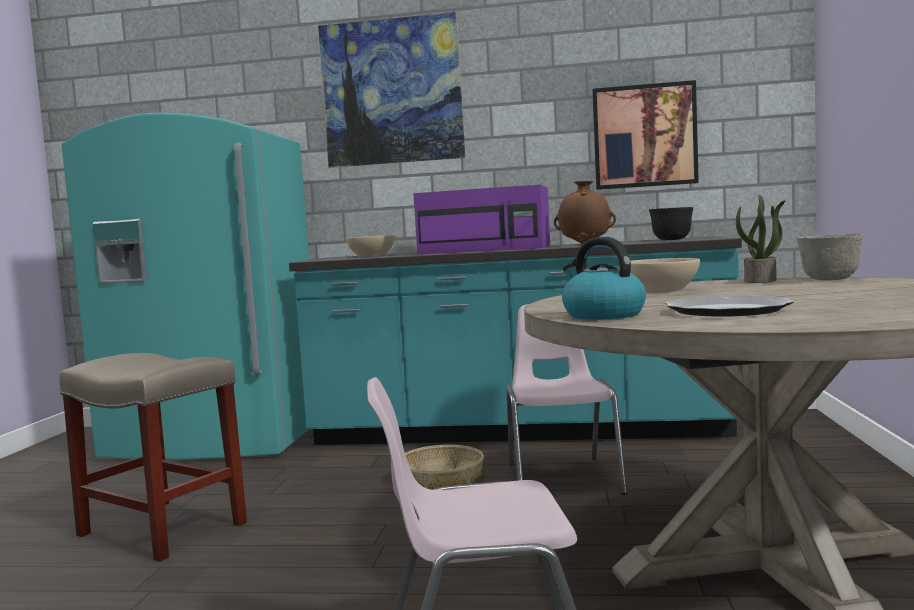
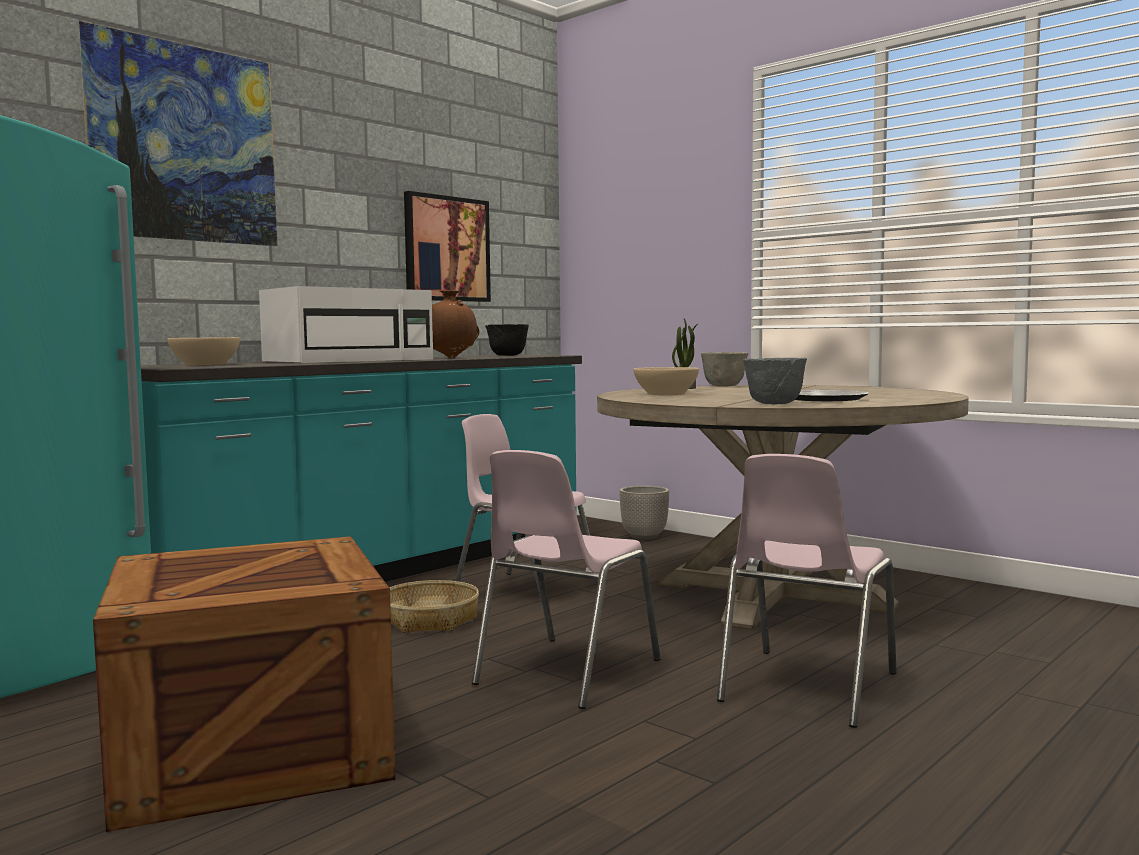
camera: 55 degrees left, 0 degrees up
(164, 529) = (255, 746): beige stool -> crate
(387, 557) = (564, 672): none -> pink chair
(487, 249) = (351, 360): purple microwave -> white microwave
(602, 315) = (775, 404): kettle -> grey bowl
(826, 454) = (644, 536): none -> planter

